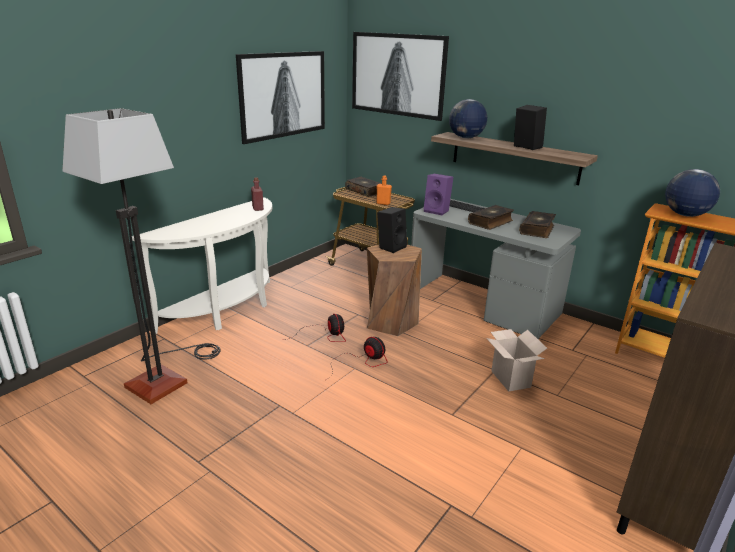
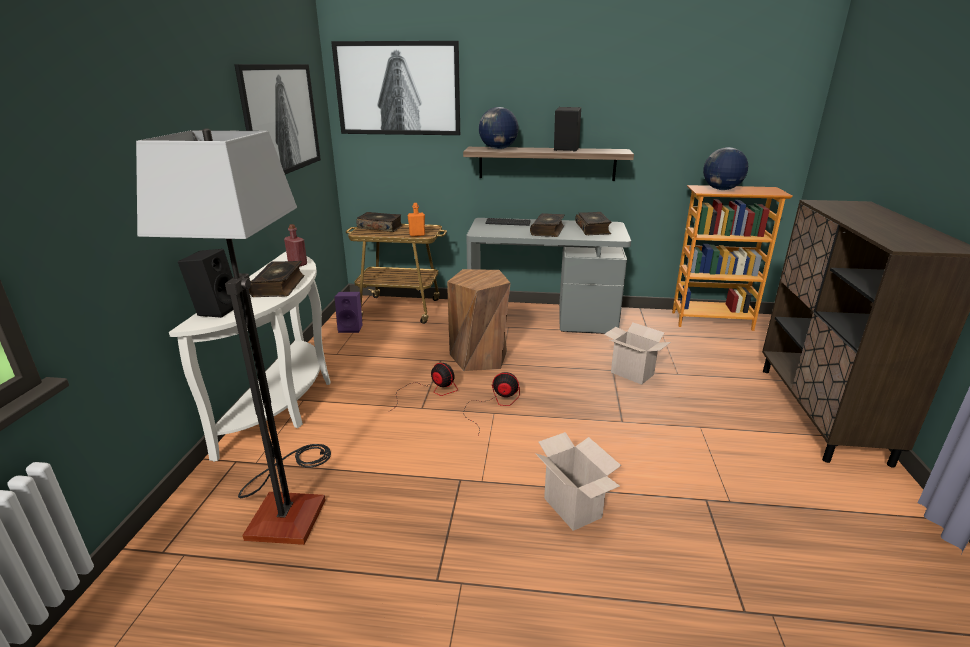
camera: 30 degrees left, 0 degrees up
(225, 222) = (279, 286): none -> book
(336, 461) = (574, 508): none -> cardboard box
(391, 247) = (470, 275): black speaker -> black speaker (216, 309)
(437, 211) = (487, 230): purple speaker -> purple speaker (351, 328)

